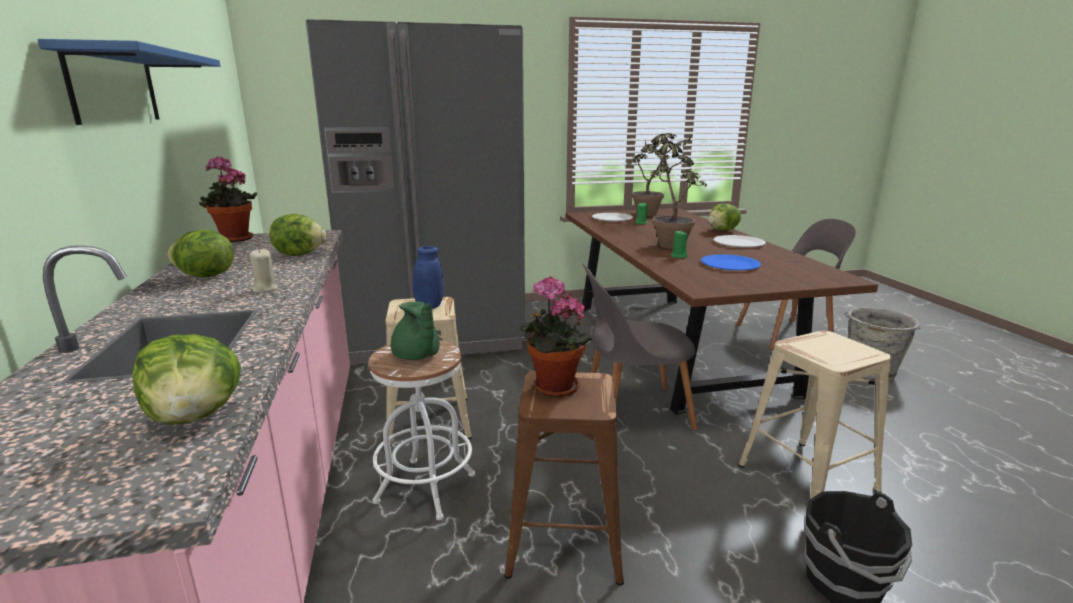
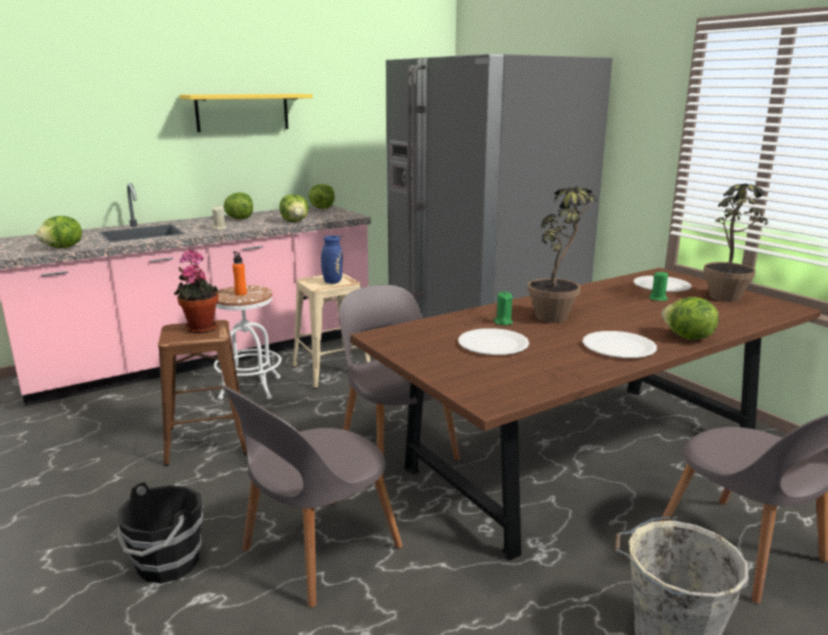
camera: 70 degrees right, 0 degrees up
(114, 86) = (242, 112): blue shelf -> yellow shelf
(234, 240) = (322, 208): potted plant -> lettuce
(417, 356) = (240, 293): green teapot -> orange bottle
(729, 264) = (493, 344): blue plate -> white plate
(808, 478) = (316, 552): beige stool -> grey chair

